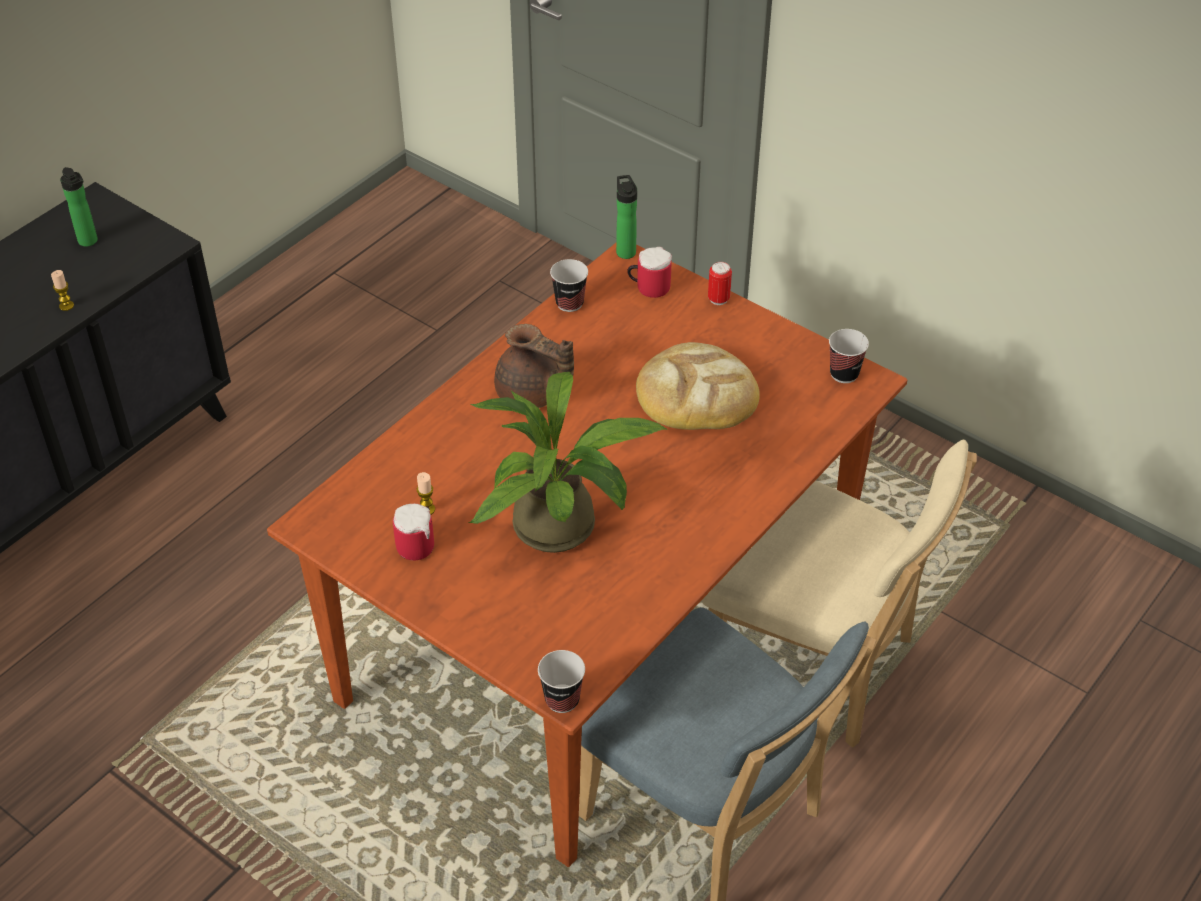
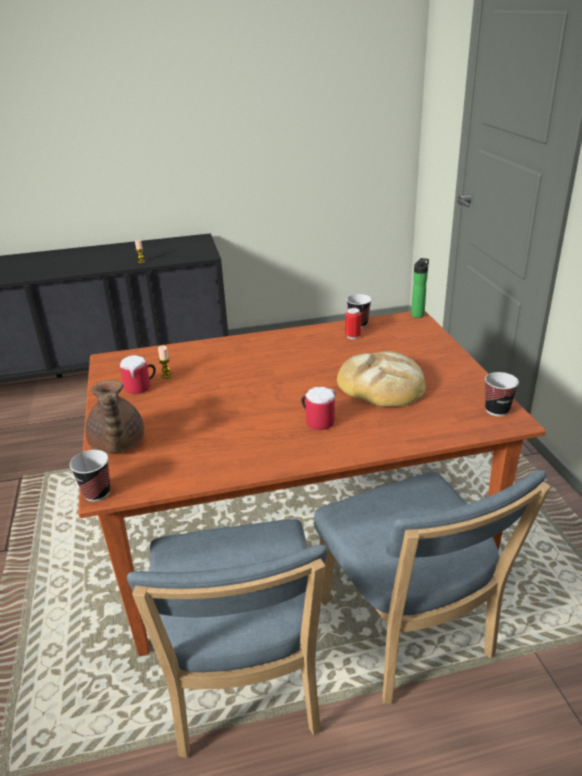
camera: 40 degrees right, 15 degrees down
(89, 242) = (180, 247): bottle -> none
(532, 395) = (286, 352): brown teapot -> brown teapot (117, 444)
(565, 527) = (221, 412): potted plant -> none
(648, 287) = (413, 331): mug -> mug (317, 420)
(718, 299) = (450, 349): can -> can (352, 336)
(817, 666) = (409, 634): beige chair -> blue chair

